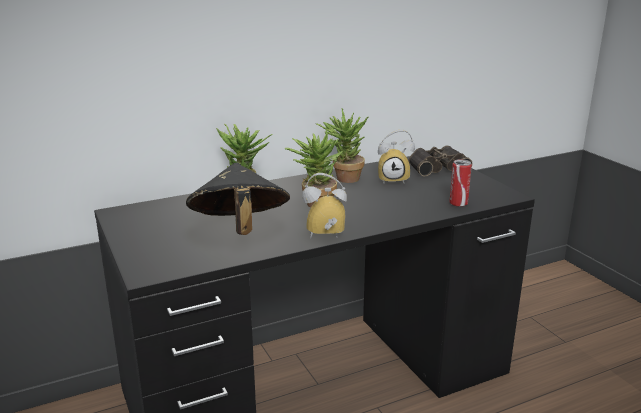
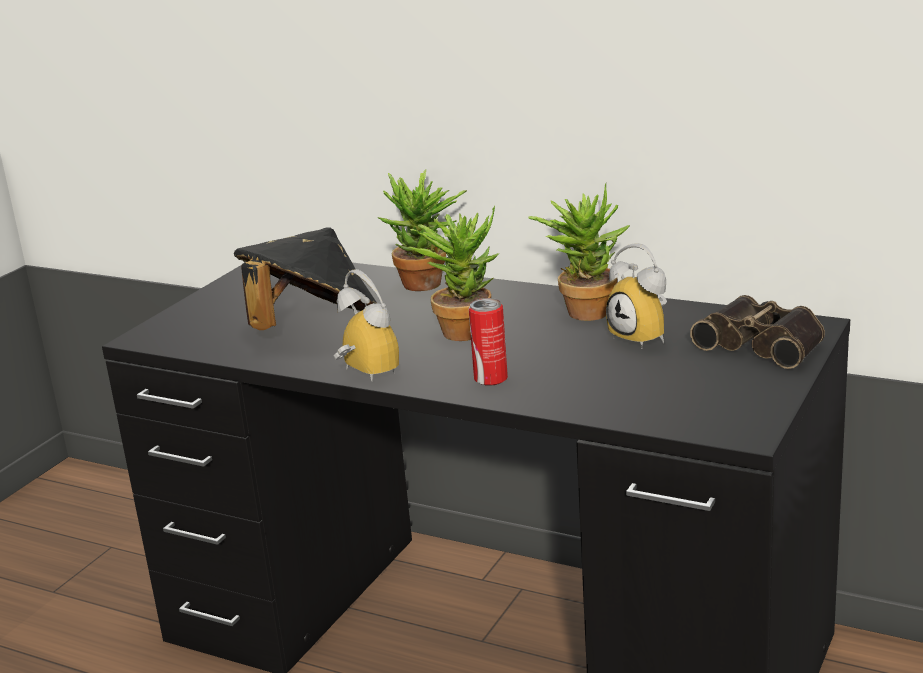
camera: 55 degrees right, 0 degrees up
(458, 203) = (631, 408): can -> can (491, 379)

